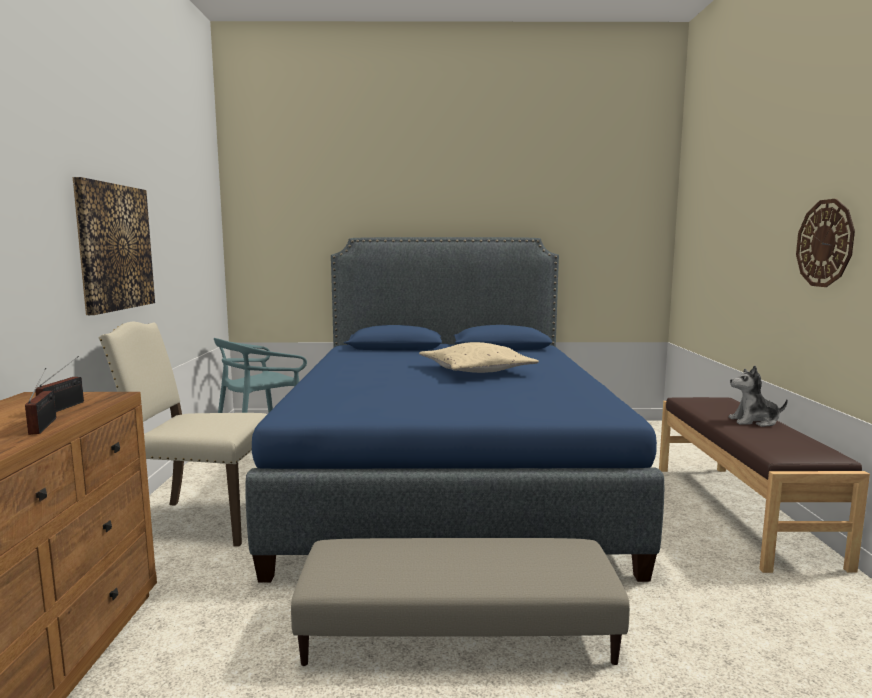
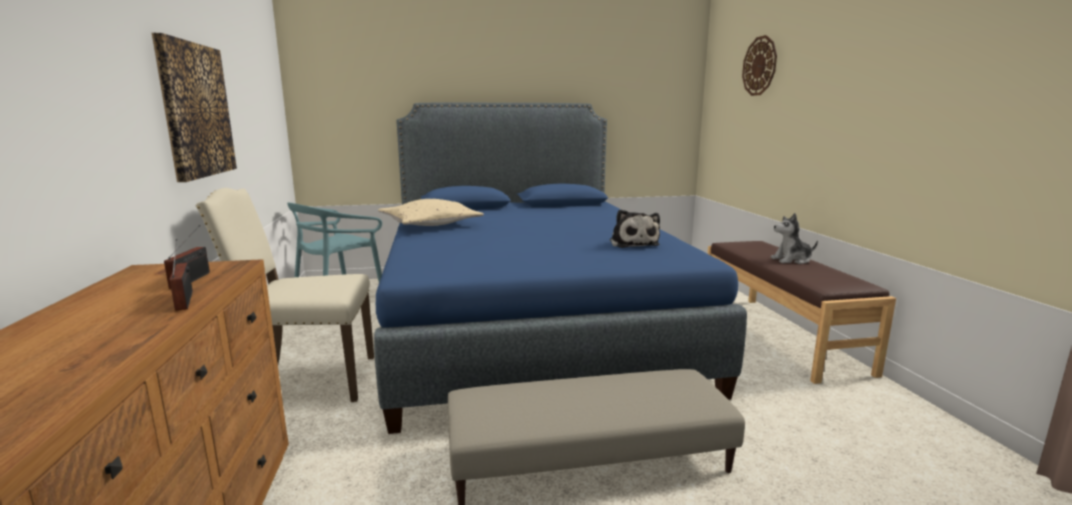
camera: 10 degrees left, 5 degrees up
(476, 371) = (555, 226): beige pillow -> beige pillow (430, 224)
(550, 393) = (633, 243): none -> plush toy
(825, 243) = (857, 107): wall clock -> wall clock (759, 66)

